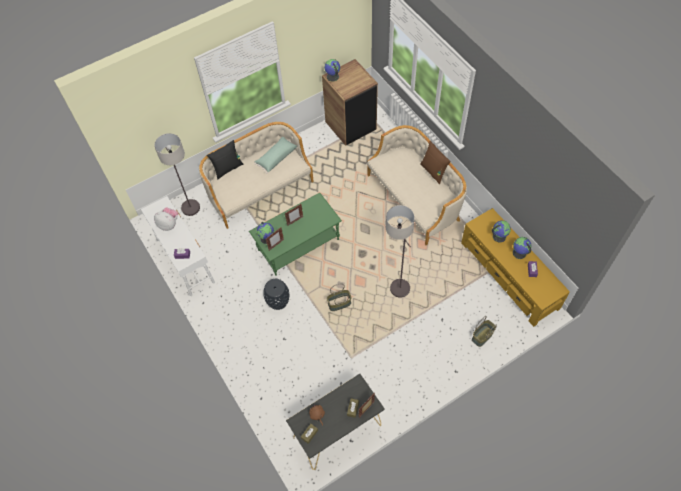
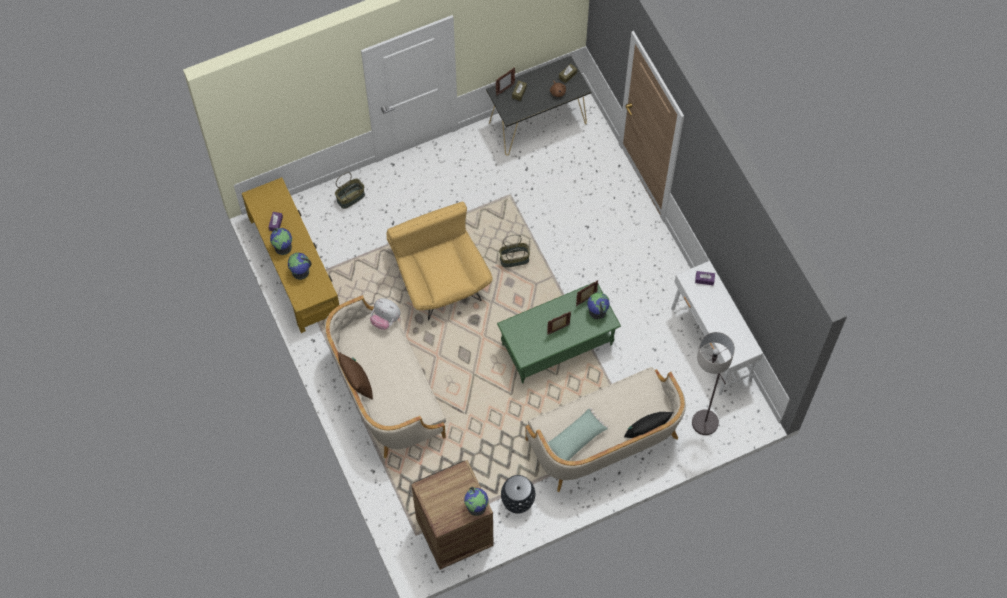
camera: 175 degrees left, 5 degrees up
(169, 224) = (723, 324): plush toy -> plush toy (385, 319)
(278, 301) = (591, 273): black stool -> black stool (517, 501)
(396, 284) = (438, 274): grey floor lamp -> yellow armchair

